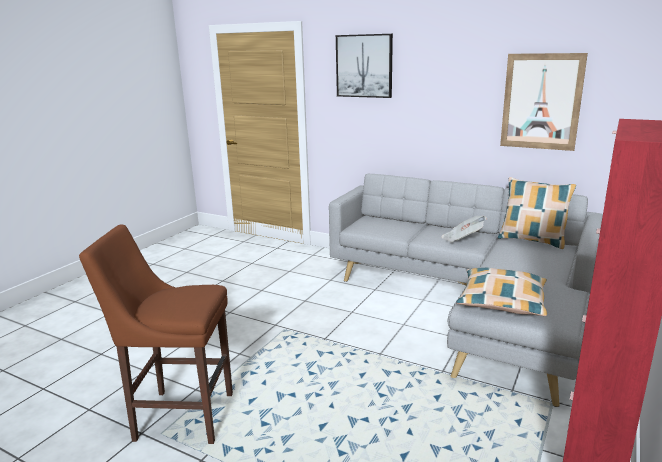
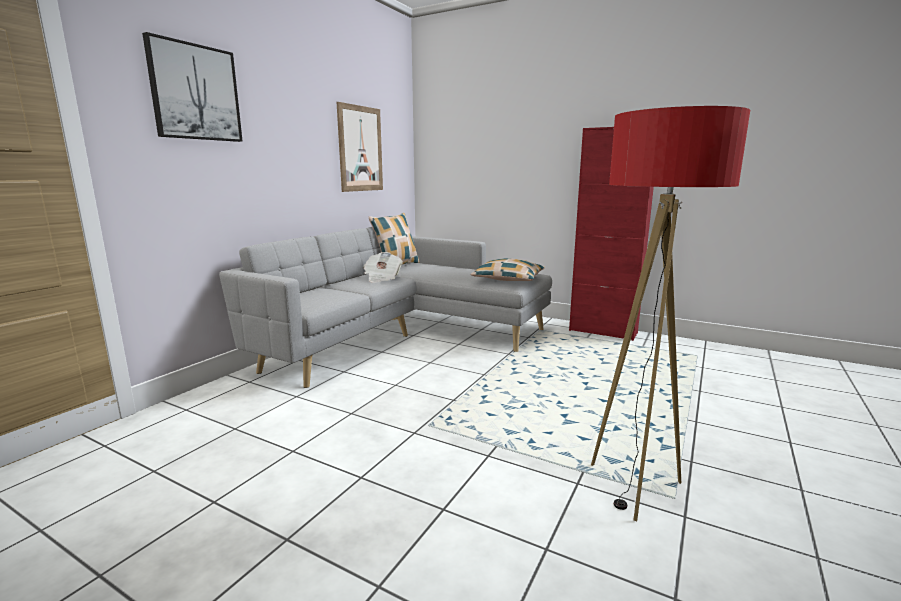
camera: 90 degrees left, 5 degrees down
(180, 415) = (634, 488): brown stool -> floor lamp

